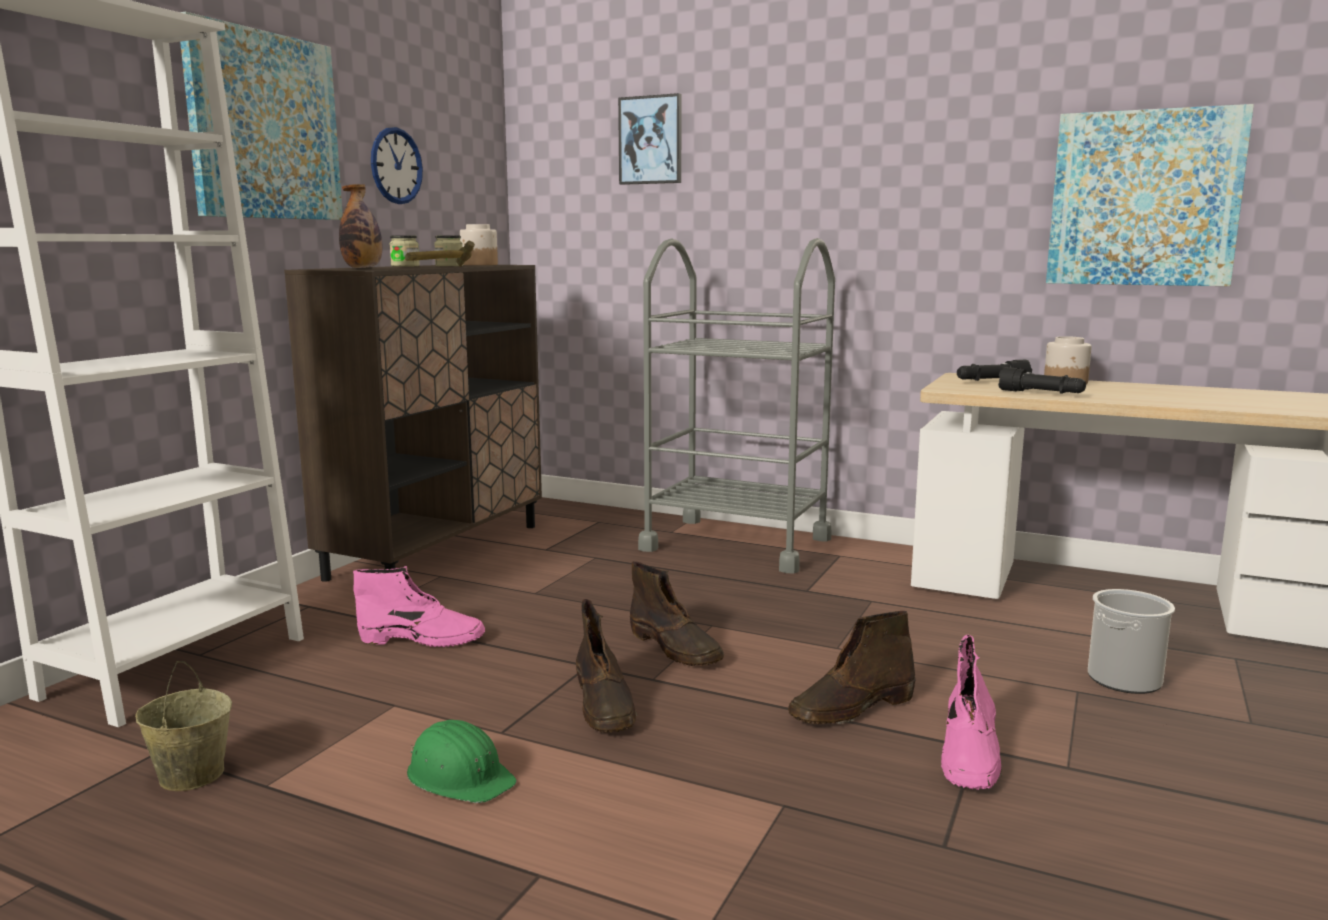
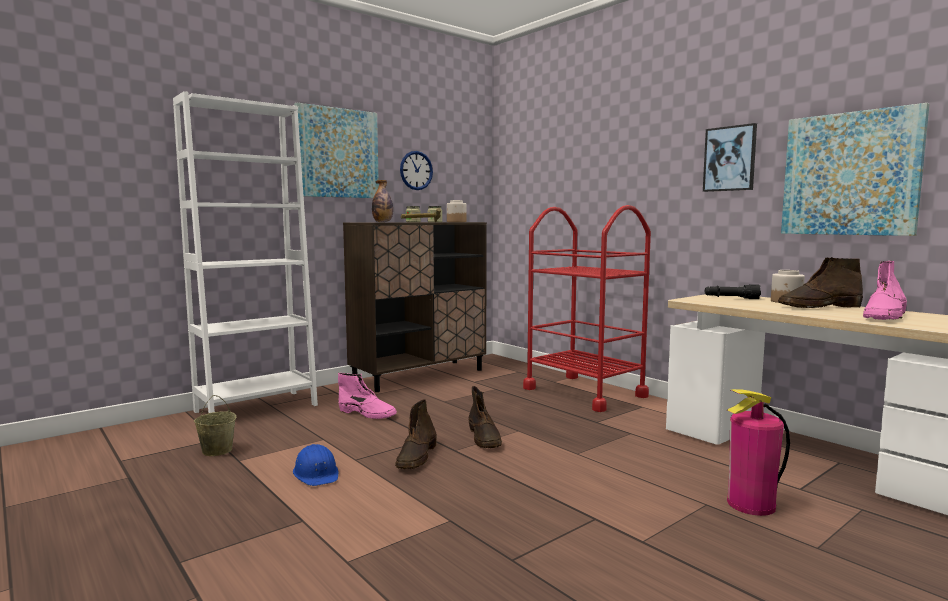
camera: 25 degrees right, 5 degrees down
(460, 776) = (316, 473): green hard hat -> blue hard hat
(651, 140) = (559, 151): picture -> picture (730, 159)
(736, 544) = (584, 392): grey cart -> red cart
(851, 708) = (545, 484): brown boot -> brown boot (818, 307)
(970, 755) = (586, 522): pink boot -> pink boot (884, 317)
(1041, 394) = (746, 306): black flashlight -> none
(1124, 679) = (751, 504): bucket -> fire extinguisher

